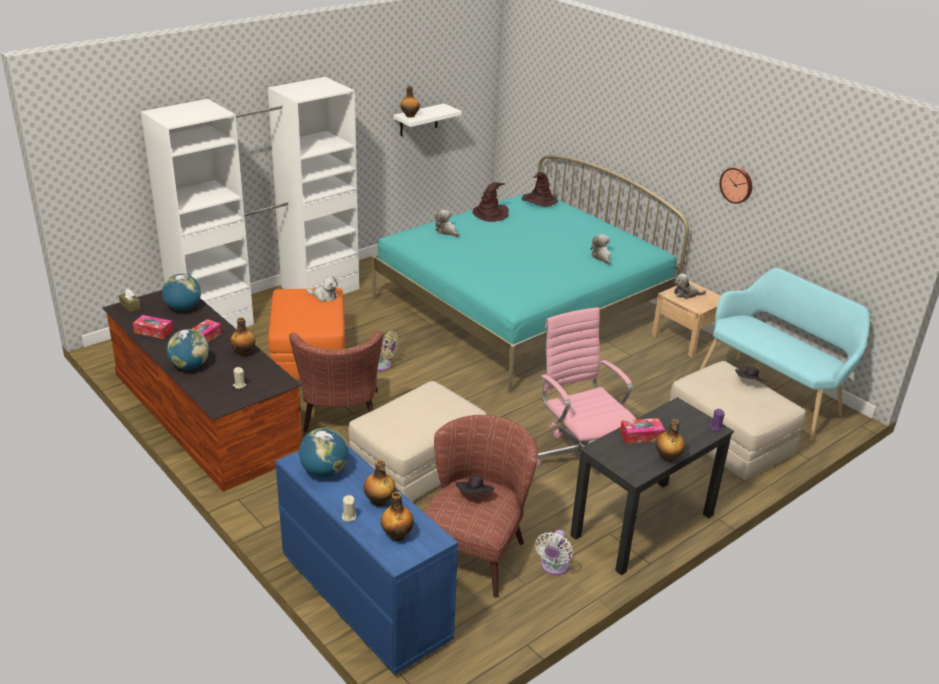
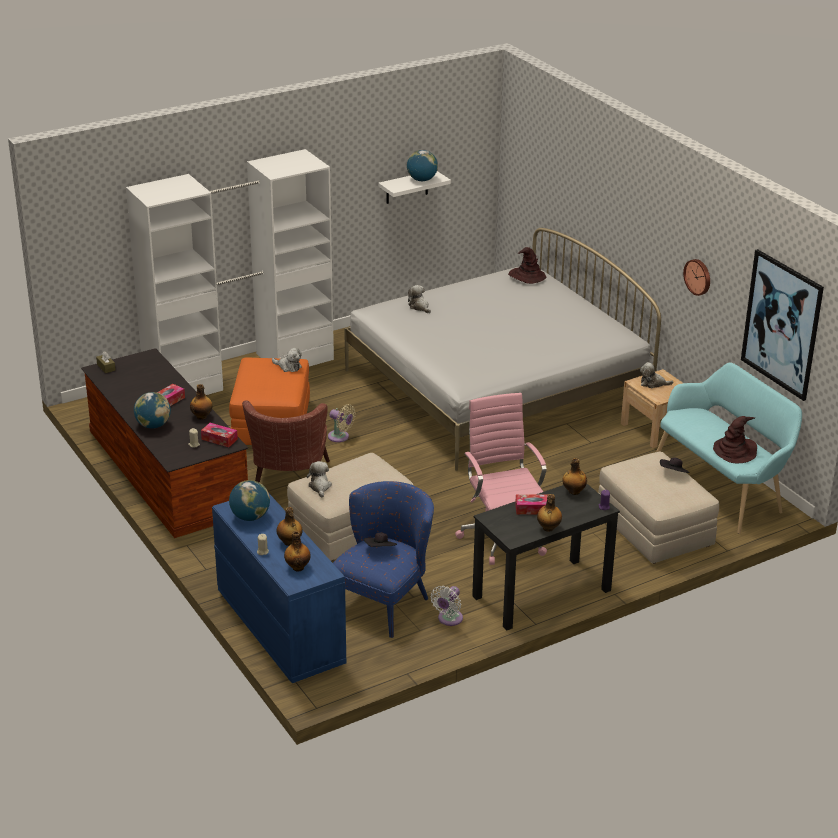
camera: 10 degrees right, 0 degrees up
(153, 331) = (125, 392): tissue box -> tissue box (219, 439)
(183, 308) = (153, 372): globe -> globe (422, 180)
(409, 116) = (394, 185): bottle -> bottle (573, 491)
(475, 548) = (384, 600): brown armchair -> blue armchair
(490, 214) = (470, 289): brown hat -> brown hat (735, 451)
(523, 308) = (496, 388): turquoise bed -> white bed
(601, 257) = (568, 341): plush toy -> plush toy (320, 487)
(846, 224) = (782, 324): none -> picture

